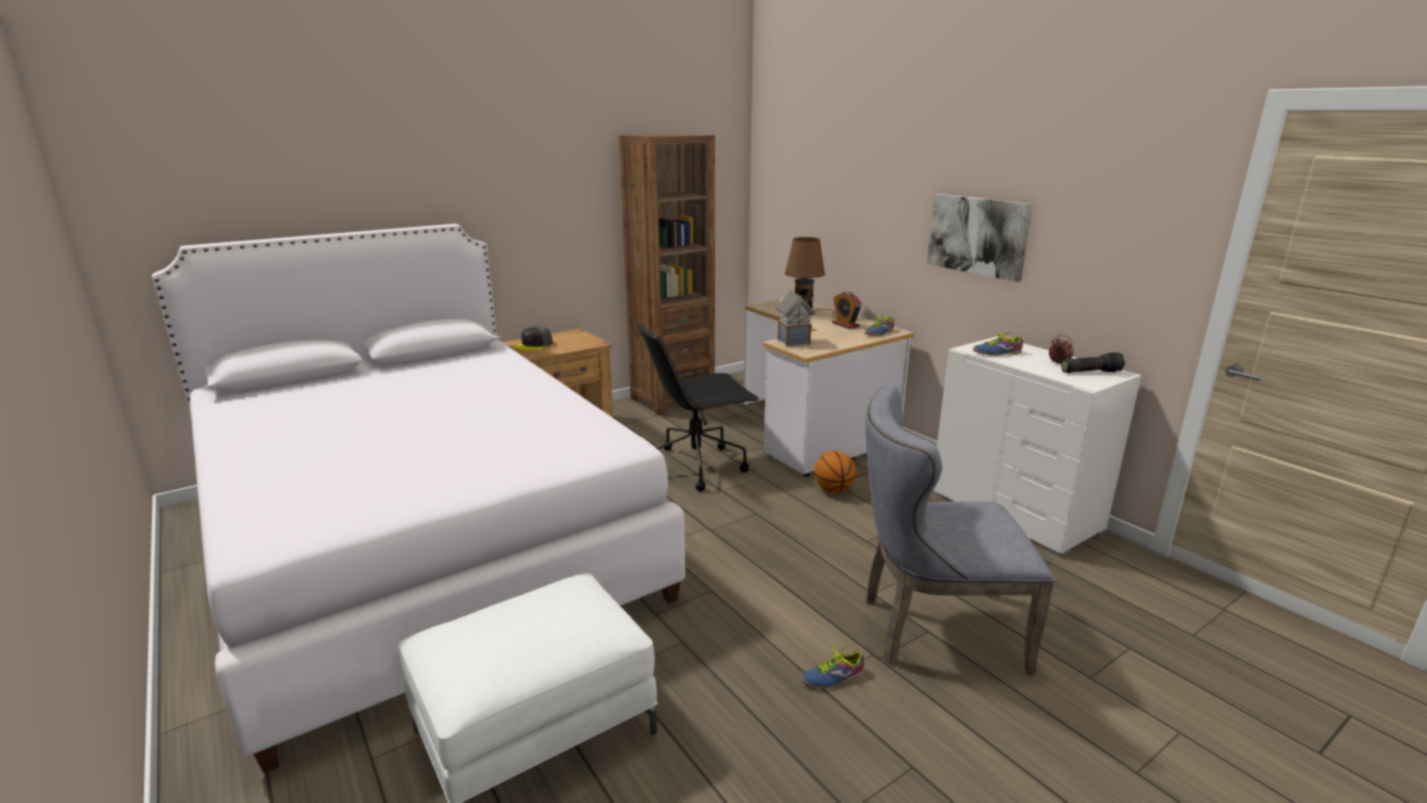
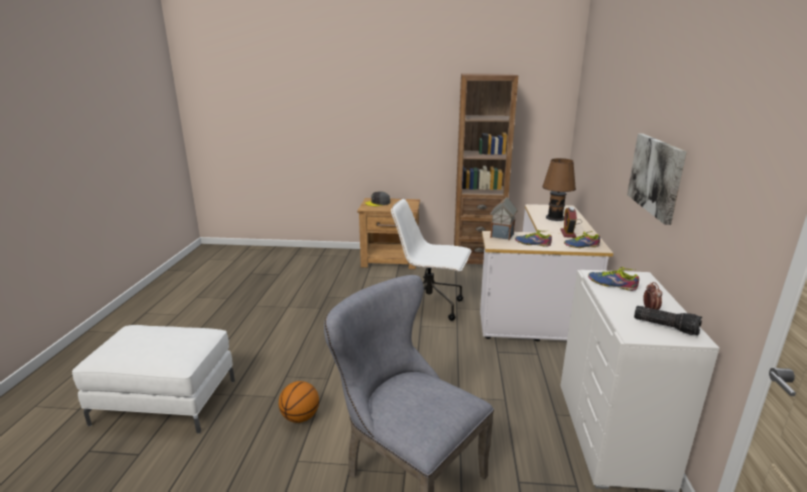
camera: 40 degrees right, 0 degrees up
(422, 543) = (253, 294): white bed -> none
(697, 466) = (429, 306): black office chair -> white office chair
(831, 676) = (310, 461): shoe -> shoe (532, 243)
(833, 490) = (489, 355): basketball -> basketball (300, 417)

